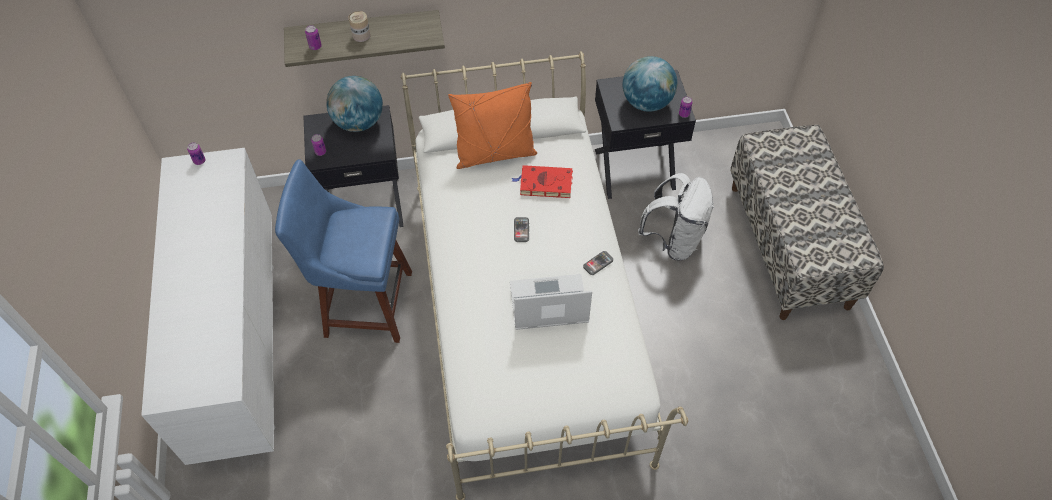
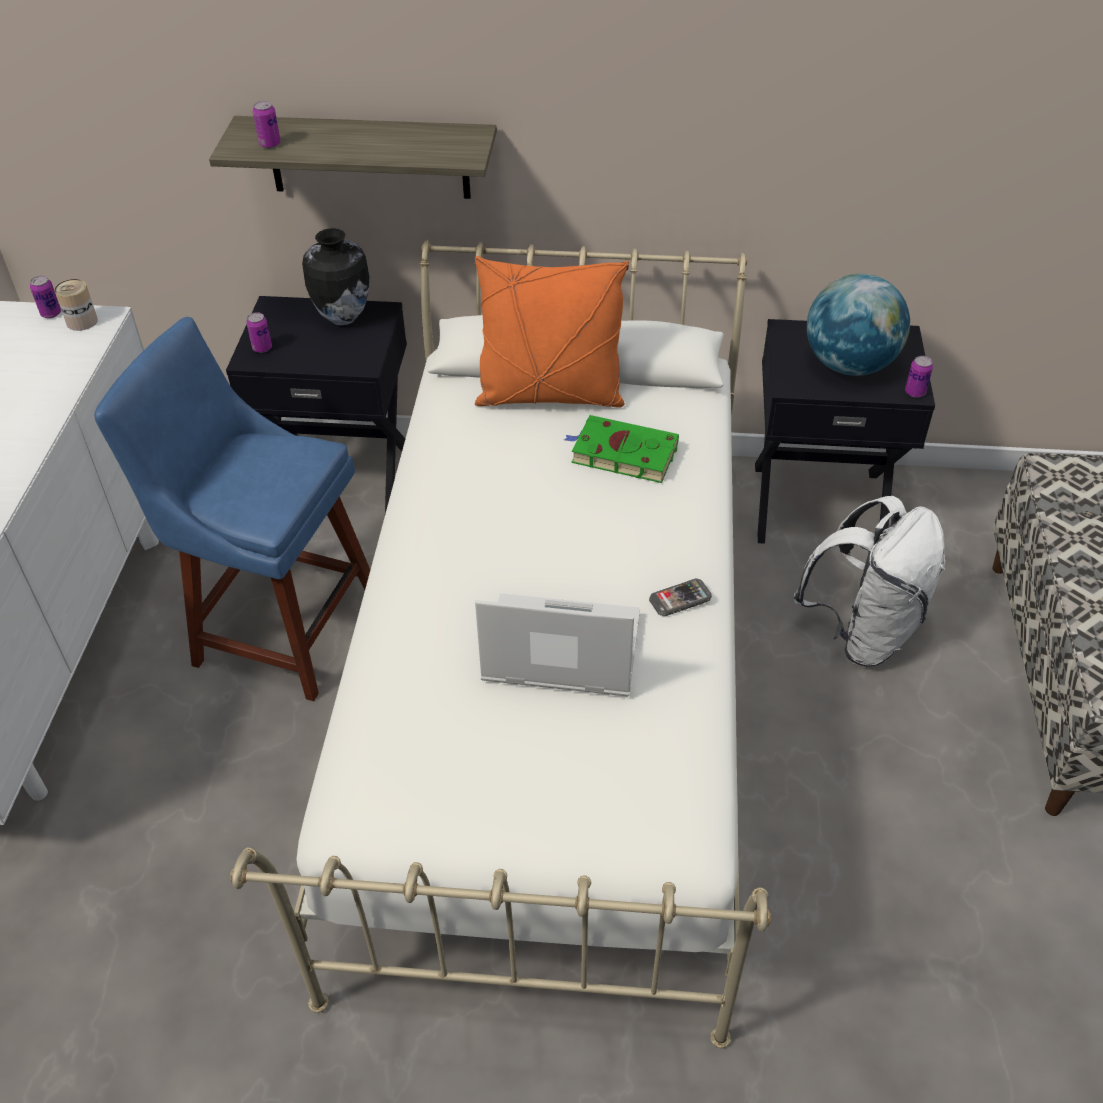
camera: 15 degrees right, 10 degrees down
(358, 122) = (342, 317): globe -> vase
(361, 35) = (352, 140): can -> can (82, 321)
(521, 230) = (554, 518): phone -> none
(544, 184) = (621, 453): red book -> green book

